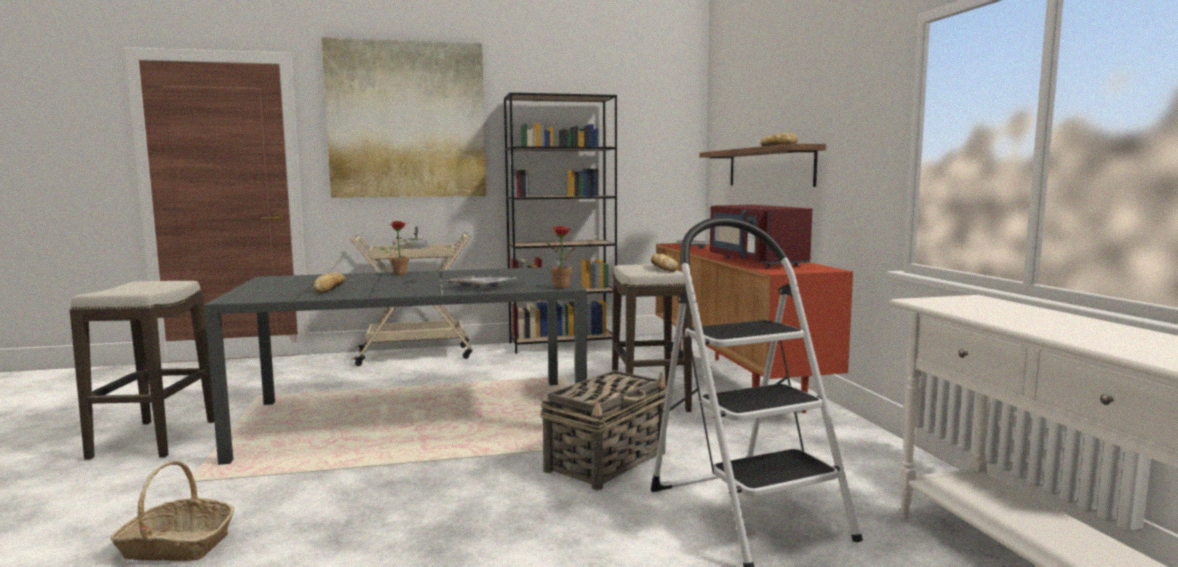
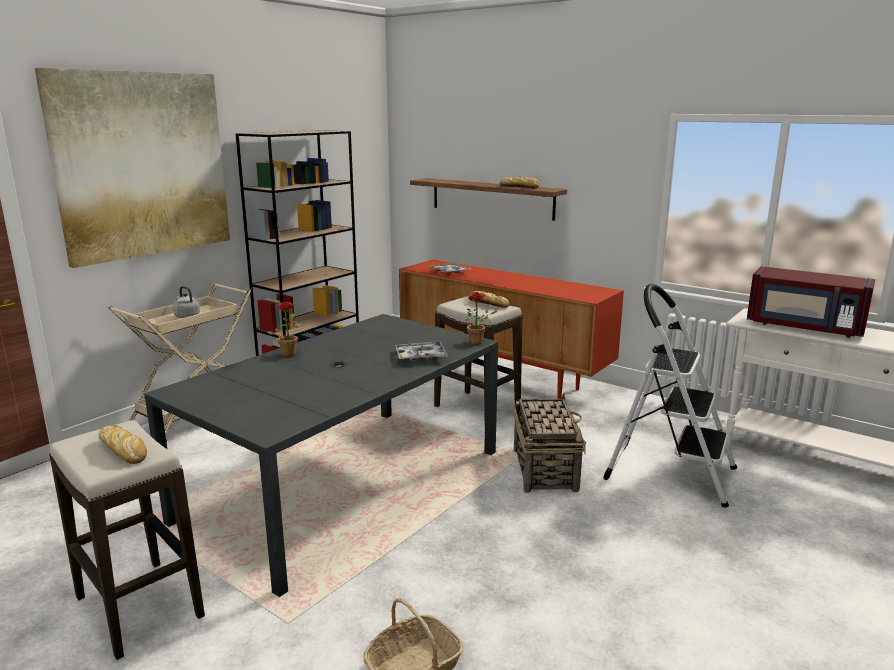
camera: 40 degrees left, 10 degrees up
(330, 289) = (305, 392): bread -> bread (124, 450)
(755, 261) = (543, 287): red microwave -> red microwave (804, 327)

